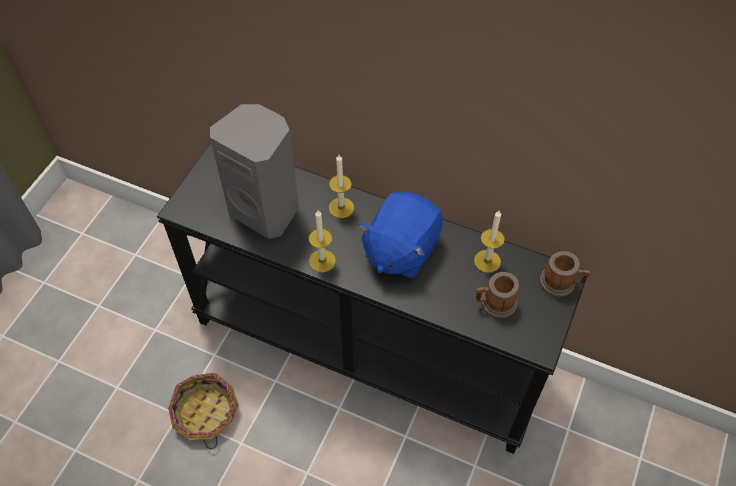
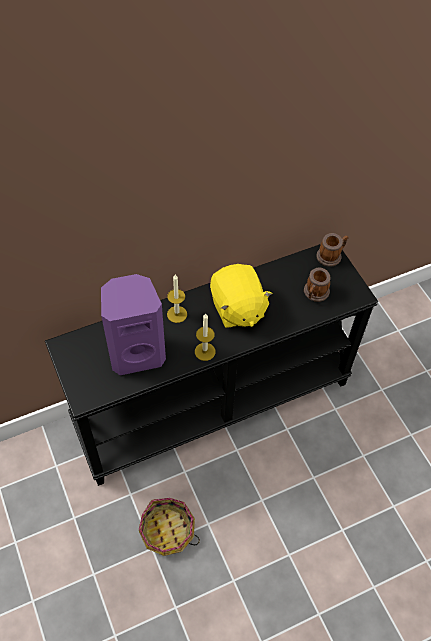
camera: 50 degrees left, 0 degrees up
(266, 210) = (136, 353): grey speaker -> purple speaker
(400, 250) = (237, 308): blue plush toy -> yellow plush toy
(487, 261) = (285, 276): candle -> none

